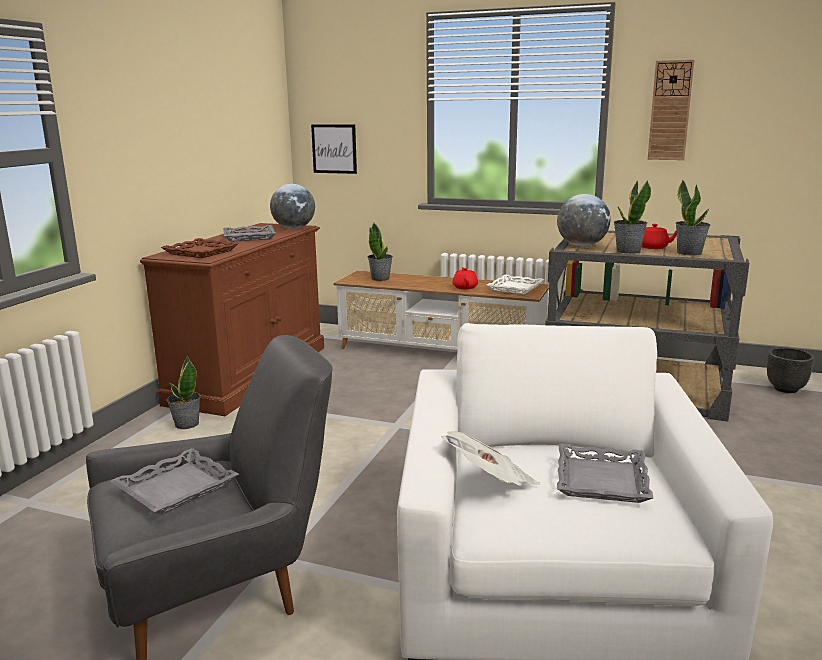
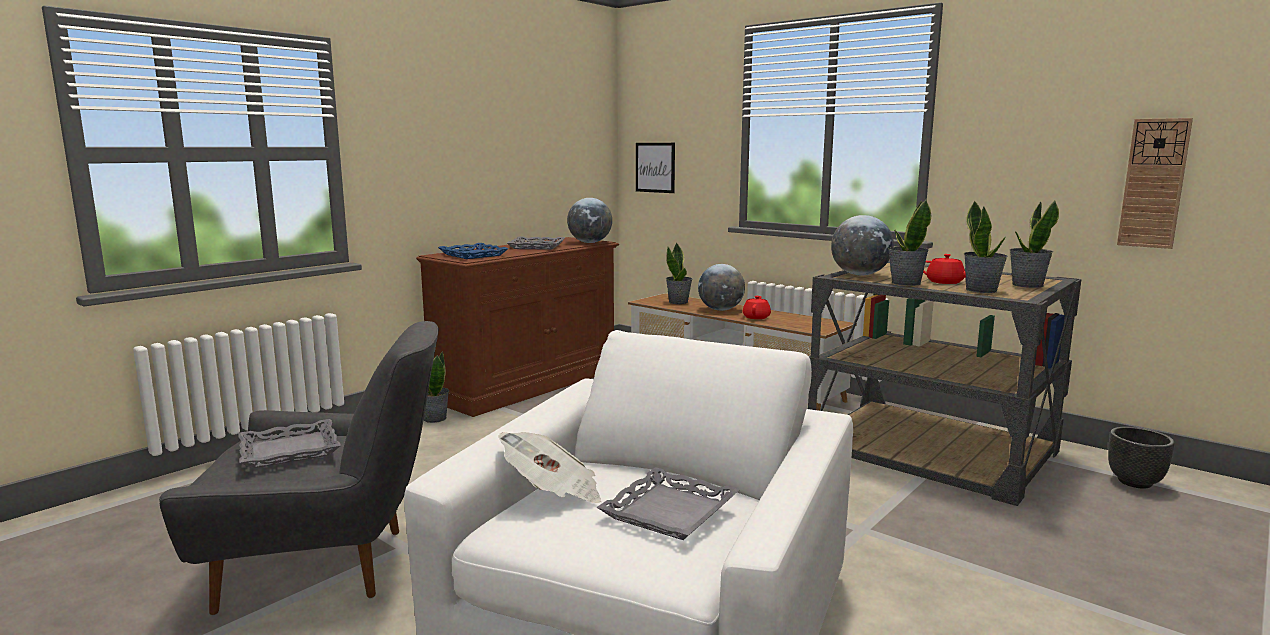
camera: 20 degrees right, 5 degrees down
(200, 252) = (472, 255): brown tray -> blue tray
(426, 283) = (720, 310): none -> globe
(515, 288) = (810, 323): white tray -> none
(670, 110) = (1005, 125): wall clock -> wall clock (1153, 183)
(713, 245) = (1027, 285): none -> potted plant

